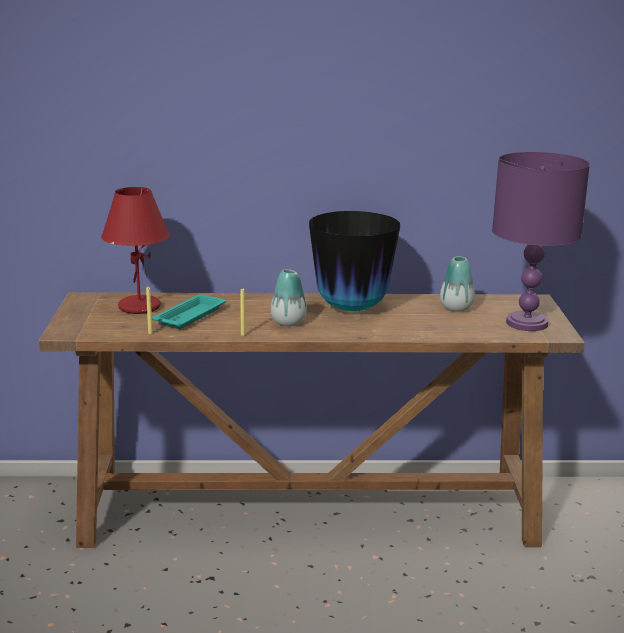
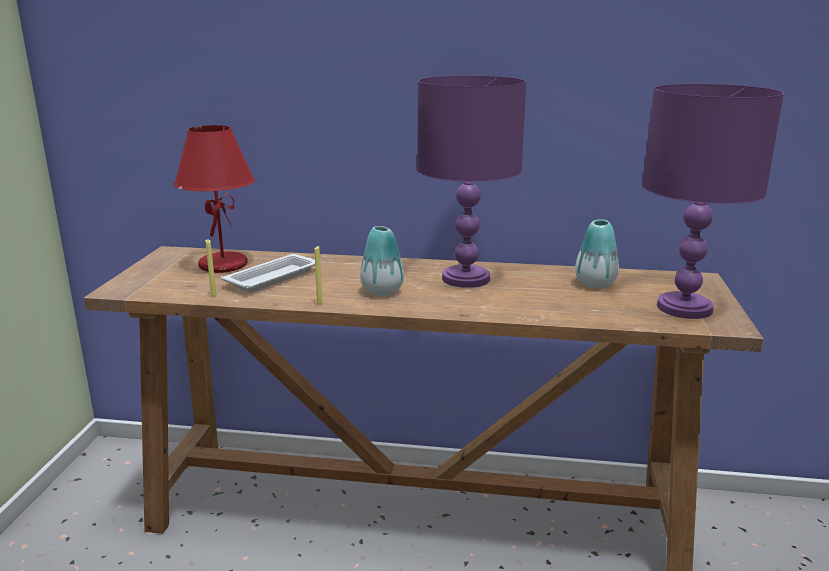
camera: 10 degrees right, 0 degrees up
(191, 316) = (274, 278): turquoise tray -> white tray
(352, 308) = (466, 278): vase -> purple table lamp

